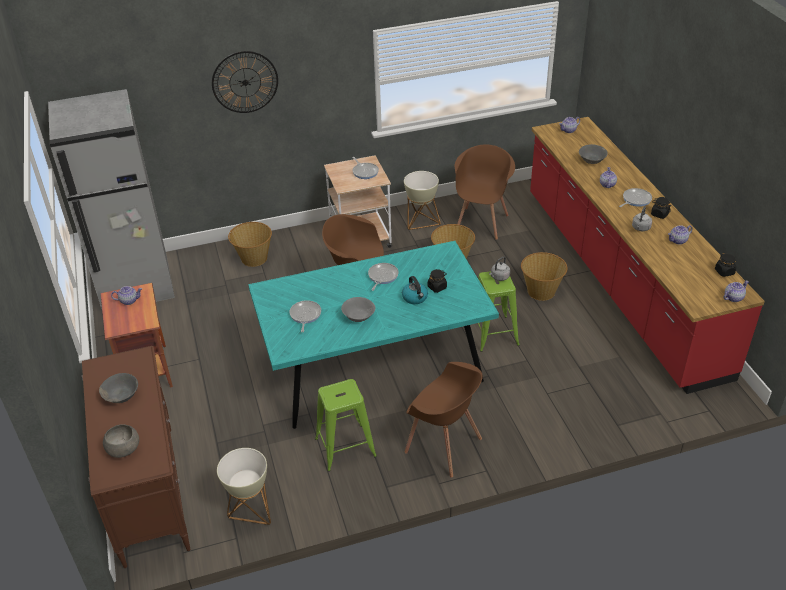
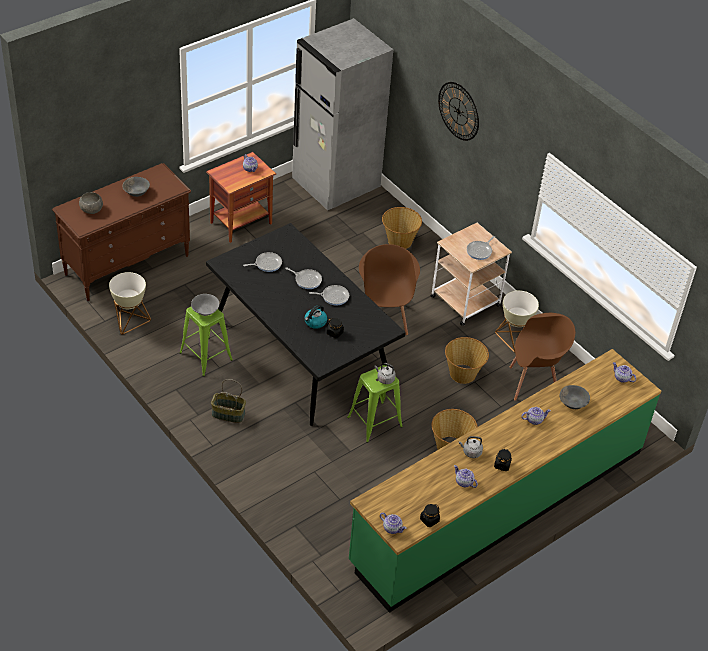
camera: 65 degrees right, 5 degrees up
(358, 317) = (278, 294): grey bowl -> grey bowl (205, 310)
(373, 366) = (300, 351): turquoise dining table -> black dining table
(444, 447) = (228, 414): brown chair -> basket
(619, 279) = (498, 506): red counter -> green counter
(635, 200) = (518, 444): frying pan -> frying pan (307, 280)

